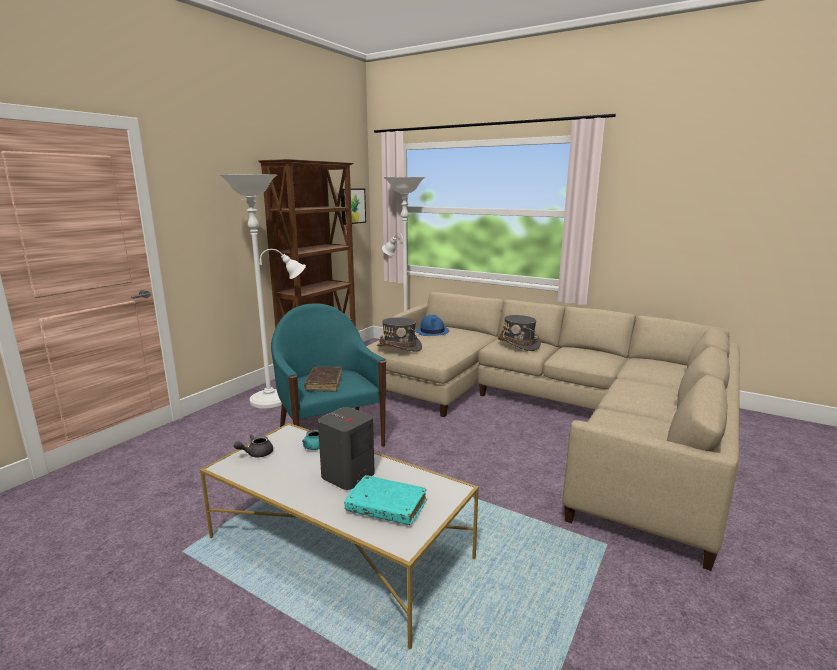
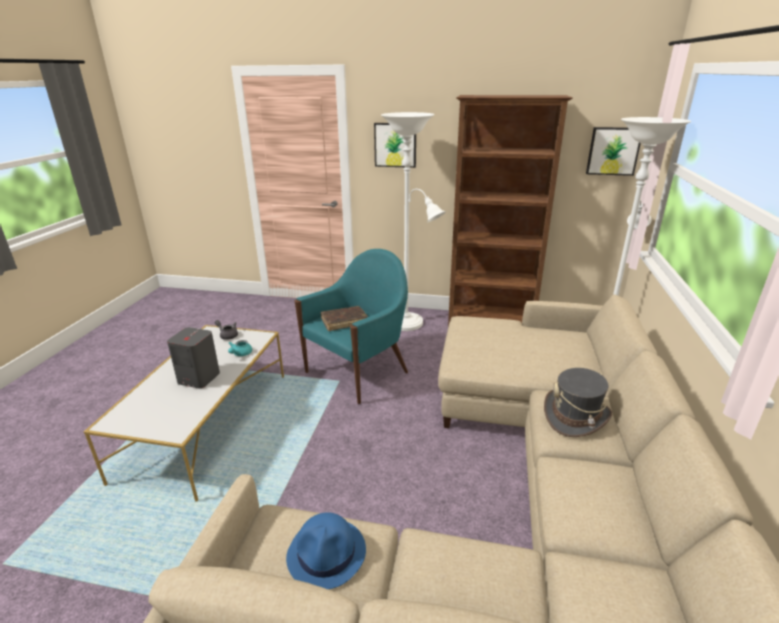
camera: 70 degrees right, 10 degrees up
(205, 212) = (395, 145): none -> picture
(386, 507) = (154, 405): turquoise book -> none
(399, 347) = (471, 333): grey hat -> none
(432, 331) = (547, 340): blue hat -> blue hat (327, 553)

